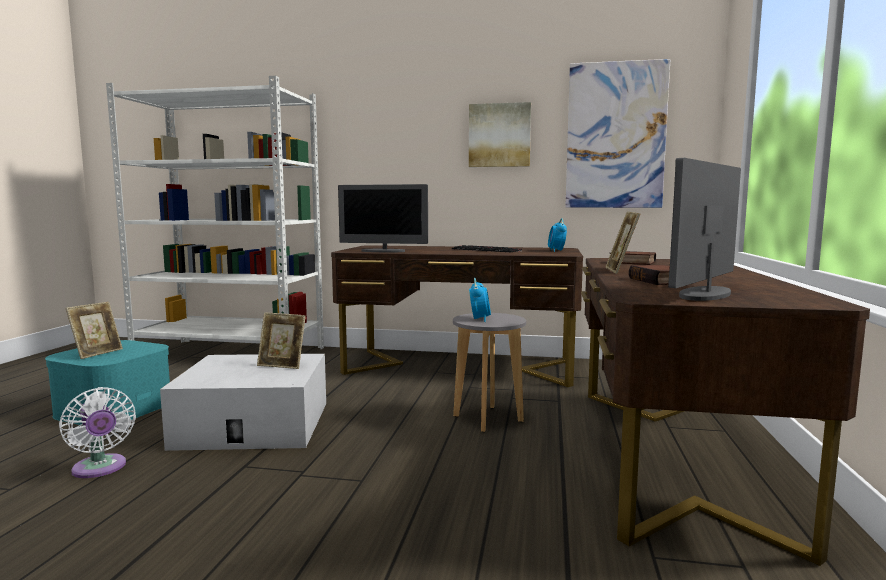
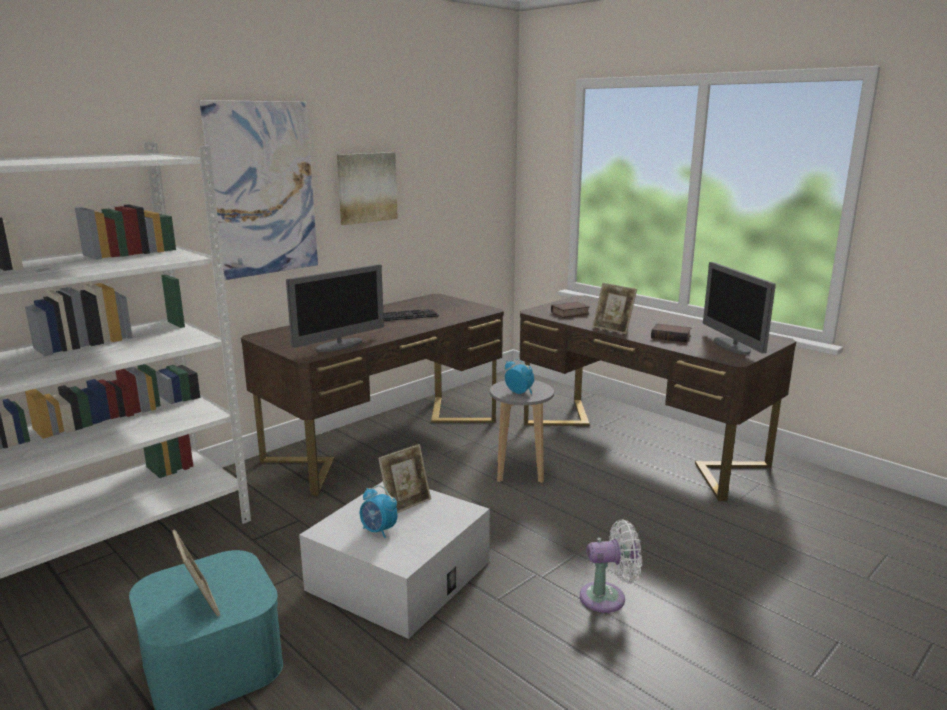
camera: 55 degrees left, 10 degrees up
(100, 469) = (415, 685): white fan -> white fan (607, 597)
(556, 251) = (453, 304): alarm clock -> alarm clock (378, 531)
(616, 135) = (455, 183): picture -> picture (263, 189)

